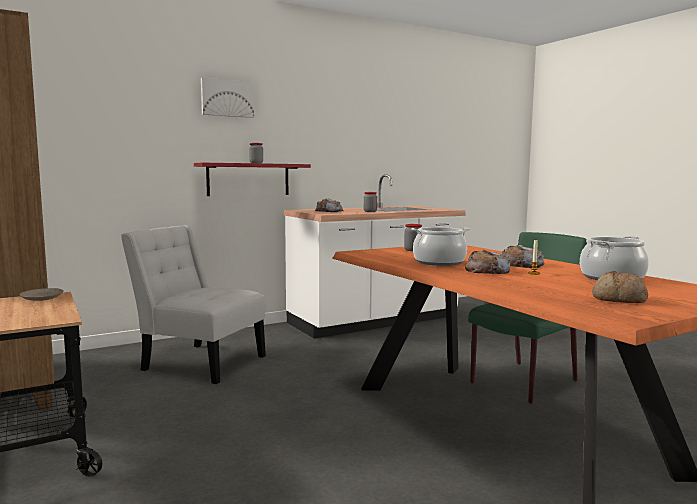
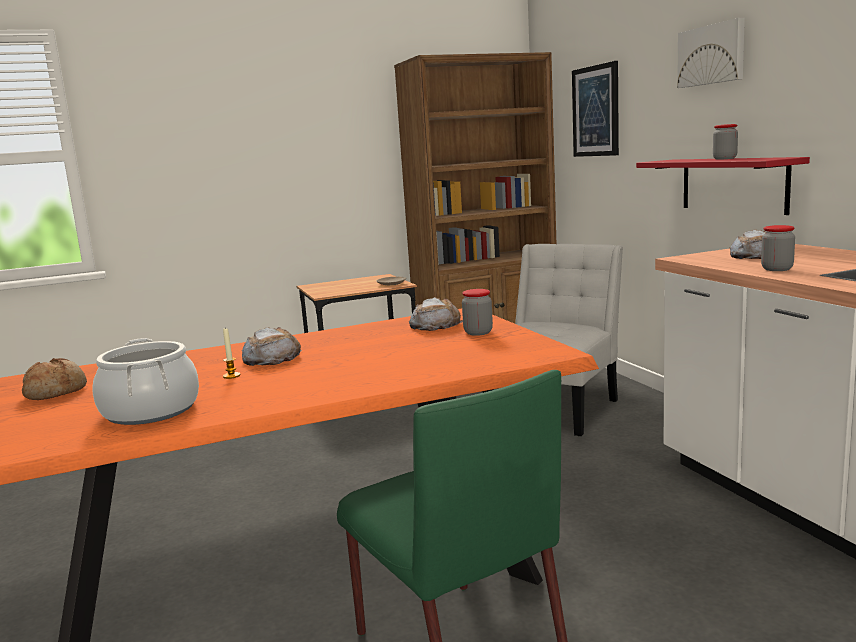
camera: 100 degrees right, 5 degrees up
(86, 117) = (596, 111): none -> picture
(439, 262) = (353, 341): cooking pot -> none
(521, 265) = (301, 376): bread -> bread (435, 324)

